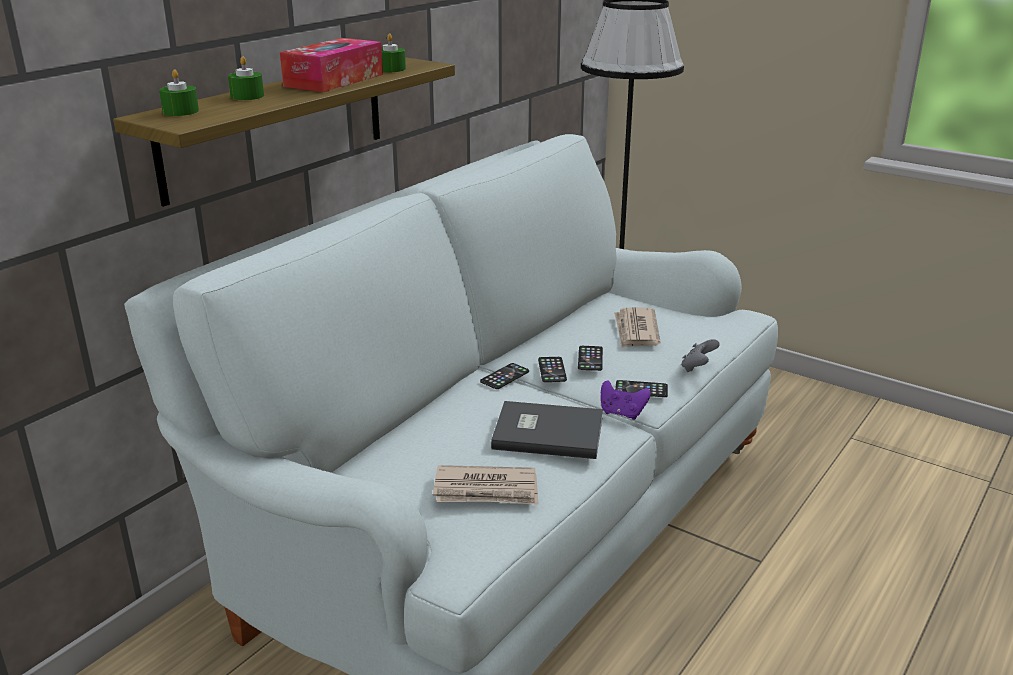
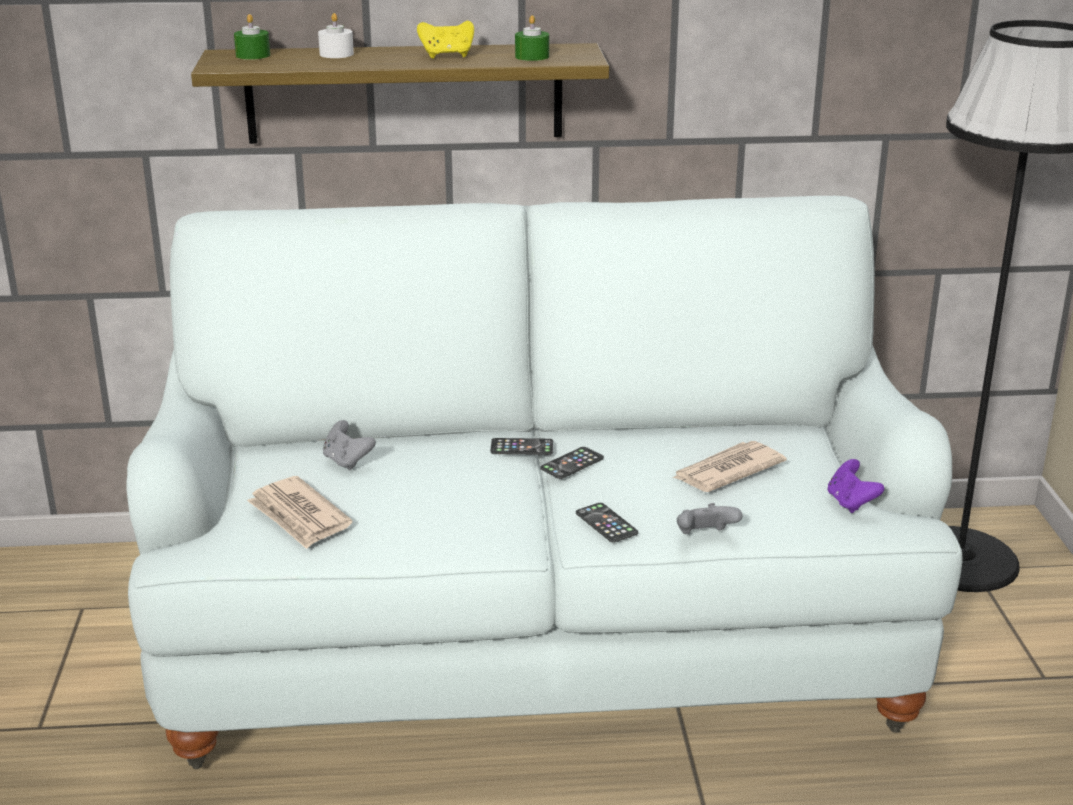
camera: 50 degrees right, 0 degrees up
(247, 96) = (336, 54): green candle -> white candle
(334, 80) = (447, 56): tissue box -> yellow game controller
(434, 441) = (347, 461): none -> grey game controller
(546, 432) = (437, 505): grey book -> none
(590, 358) = (620, 471): phone -> none
(622, 413) = (547, 533): purple game controller -> purple game controller (851, 503)

